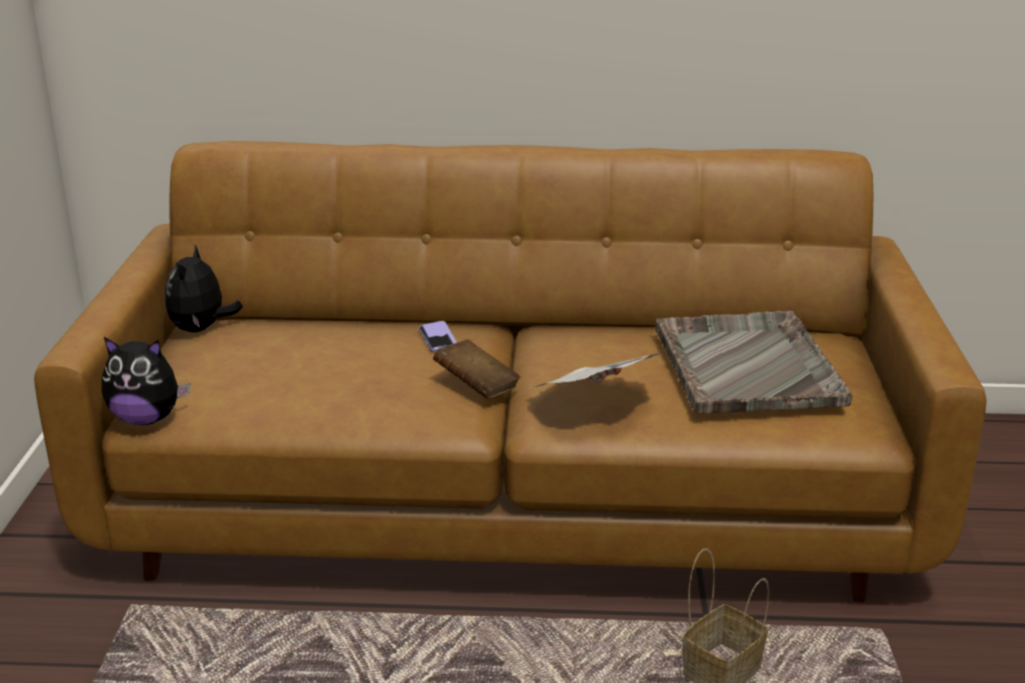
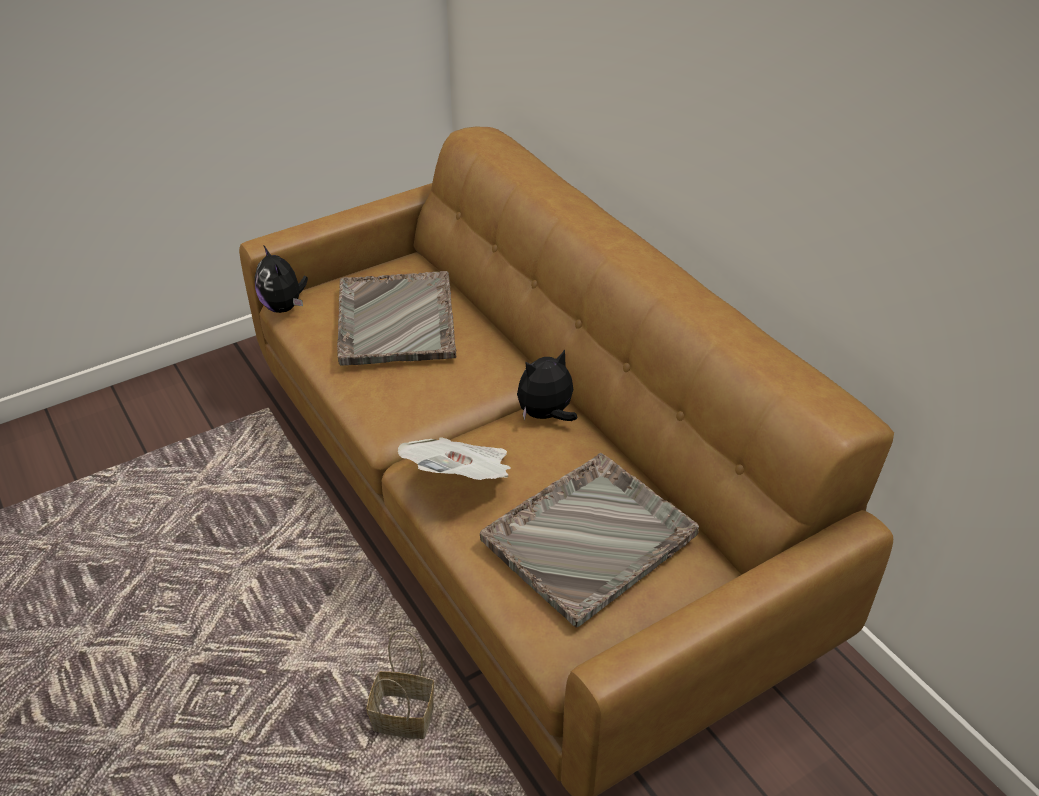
camera: 55 degrees right, 15 degrees up
(201, 329) = (407, 264): plush toy -> plush toy (546, 415)
(304, 356) = (396, 321): none -> grey tray
(437, 338) = (486, 362): phone -> none
(477, 387) = (440, 414): brown book -> none

